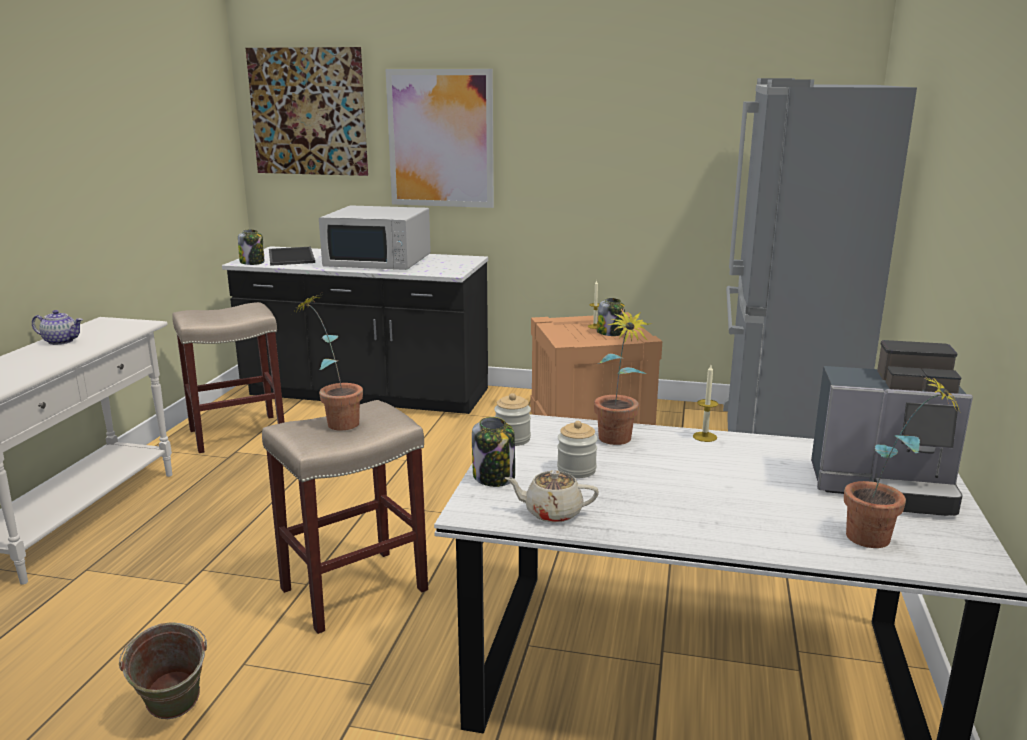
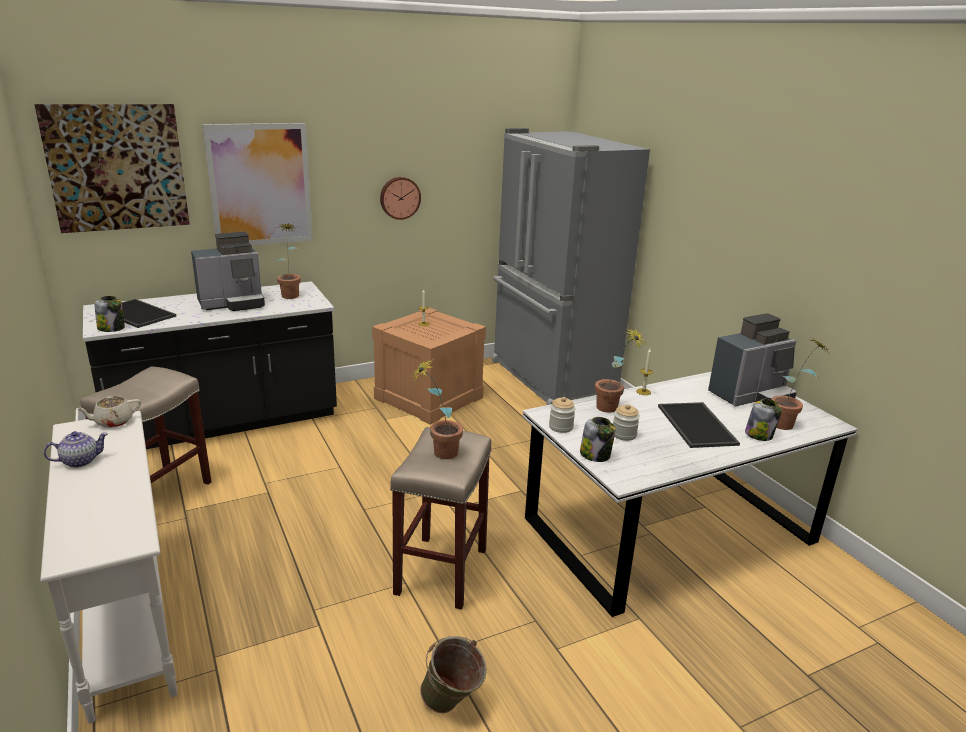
camera: 40 degrees left, 5 degrees up
(379, 261) = (233, 303): white microwave -> coffee machine
(444, 262) = (291, 294): none -> potted plant
(552, 512) = (656, 464): beige teapot -> beige teapot (113, 422)
(604, 166) = (399, 197): none -> wall clock
(610, 333) = (441, 327): jar -> jar (759, 435)
(711, 494) = (698, 425): none -> tray

